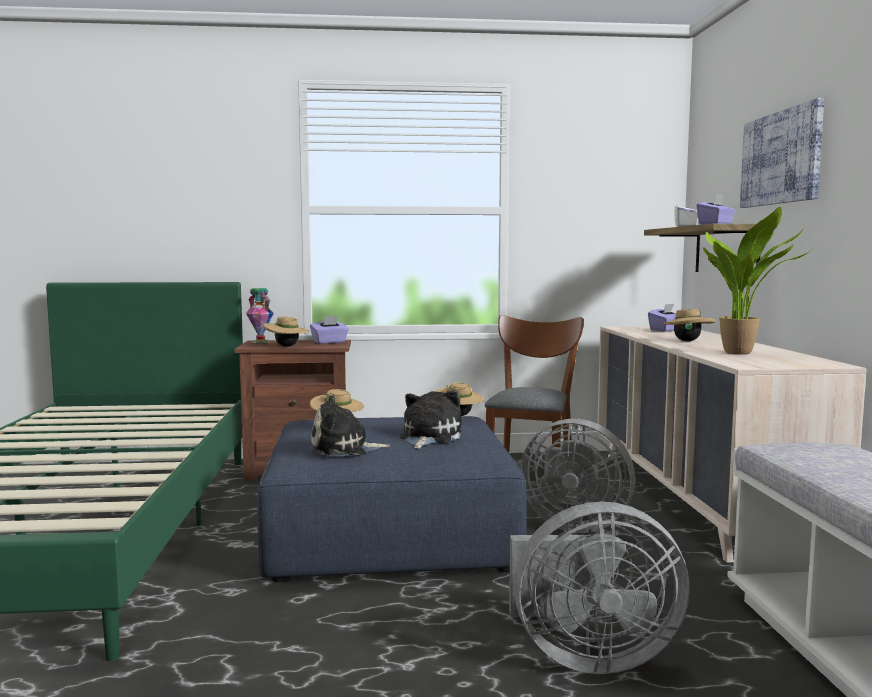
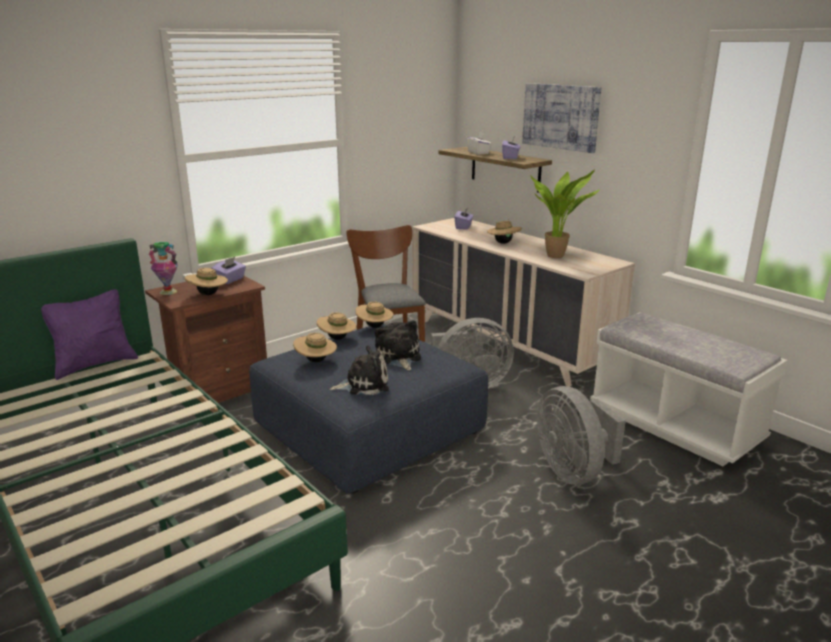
camera: 35 degrees left, 15 degrees up
(176, 403) = (95, 364): none -> purple pillow
(344, 449) = (363, 384): plush toy -> plush toy turned 150 degrees counterclockwise
(398, 416) = (337, 339): none -> beige hat
(587, 656) = (573, 471): grey fan -> grey fan turned 105 degrees clockwise

